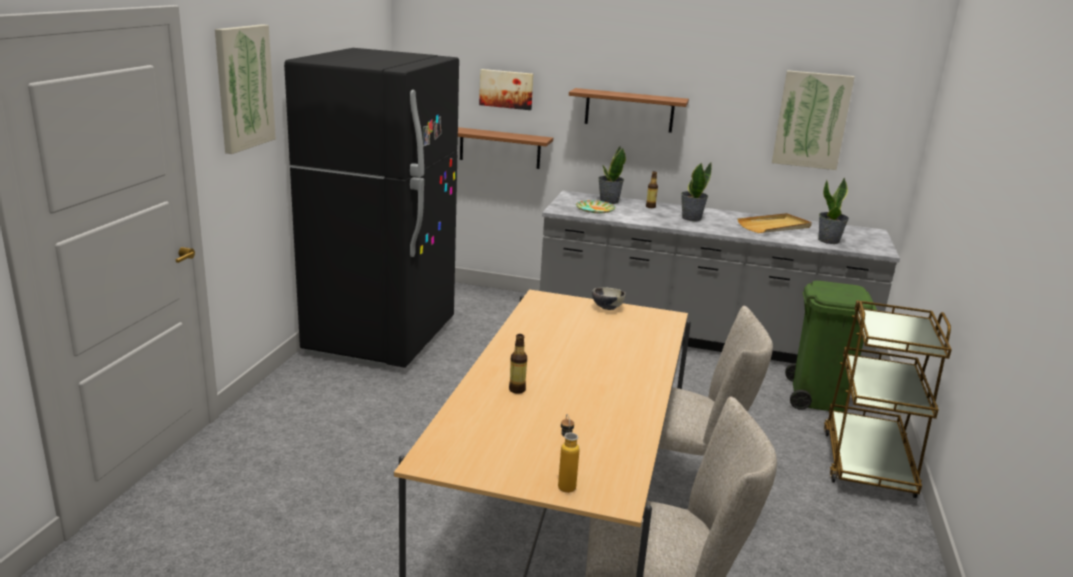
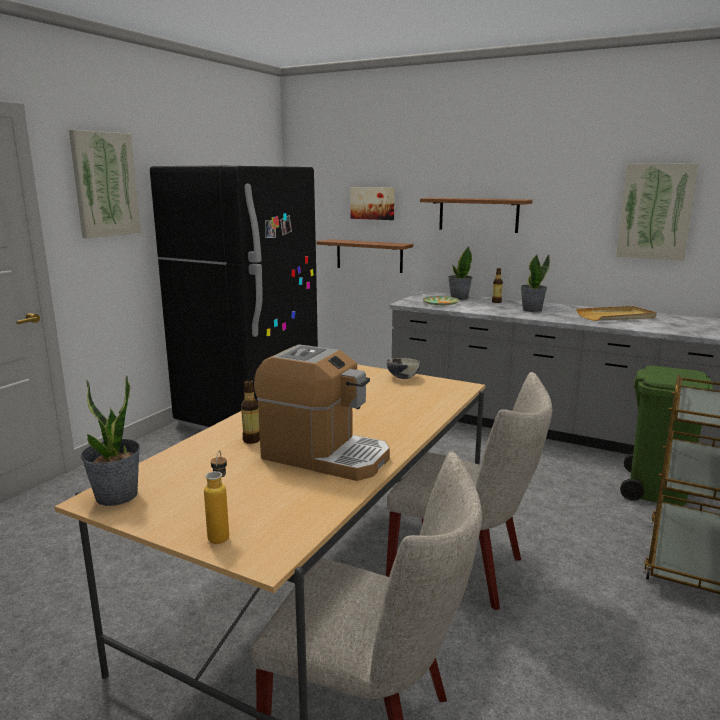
camera: 15 degrees right, 5 degrees down
(596, 402) = (324, 456): none -> coffee machine
(829, 241) = (670, 328): potted plant -> potted plant (116, 496)

